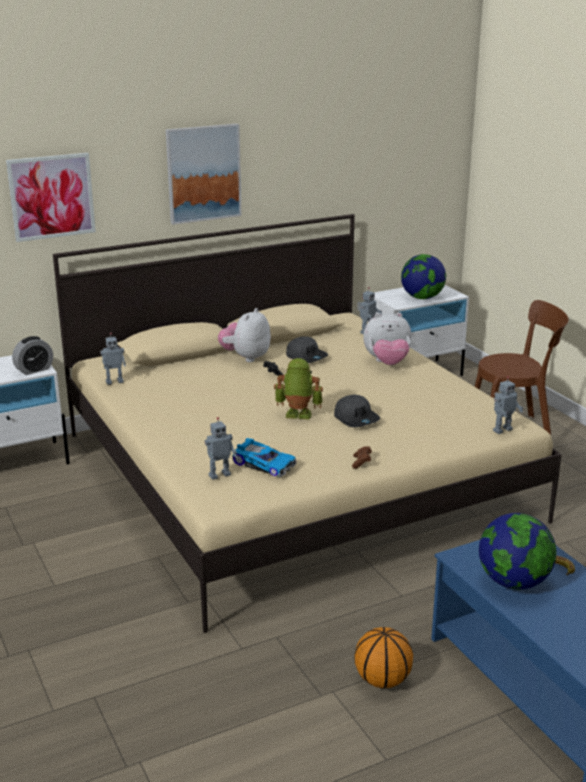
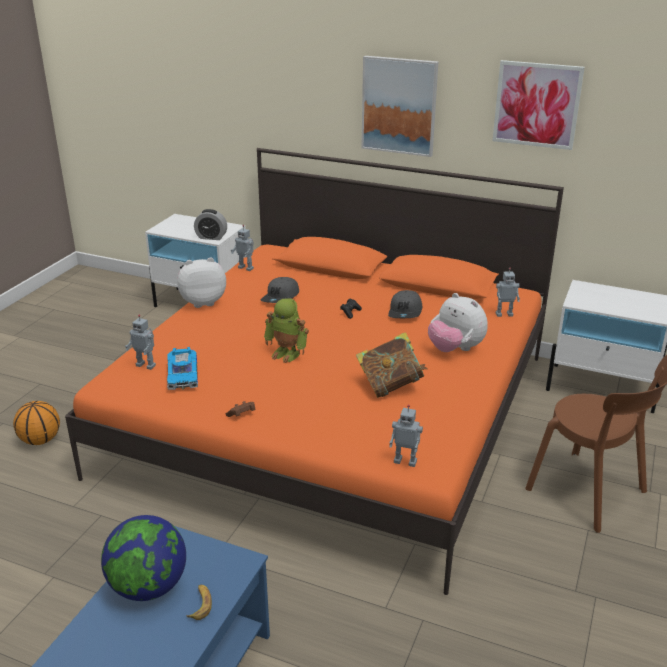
camera: 50 degrees right, 5 degrees up
(51, 196) = (263, 98): picture -> picture (537, 104)
(246, 357) = (362, 291): plush toy -> plush toy (203, 302)
(293, 475) = (334, 413): beige bed -> orange bed
(298, 415) = (287, 353): toy robot -> toy robot turned 150 degrees clockwise
(356, 419) = (321, 380): grey cap -> grey cap (281, 297)
(382, 679) = (88, 597): basketball -> basketball (41, 440)
(402, 399) = (390, 386): none -> book
(422, 298) = (615, 305): globe -> none

